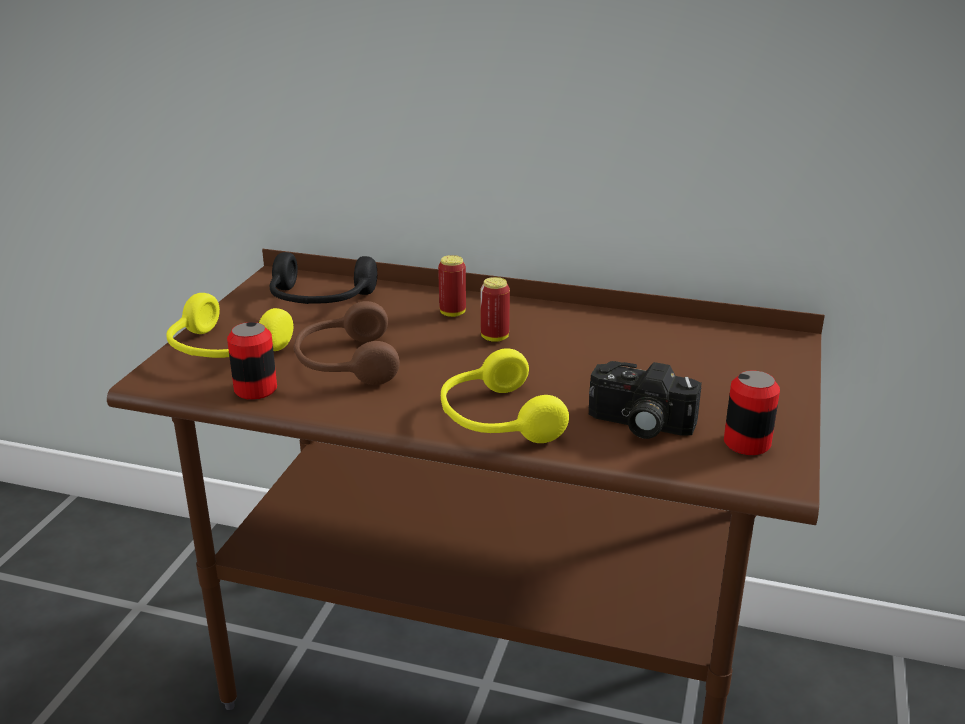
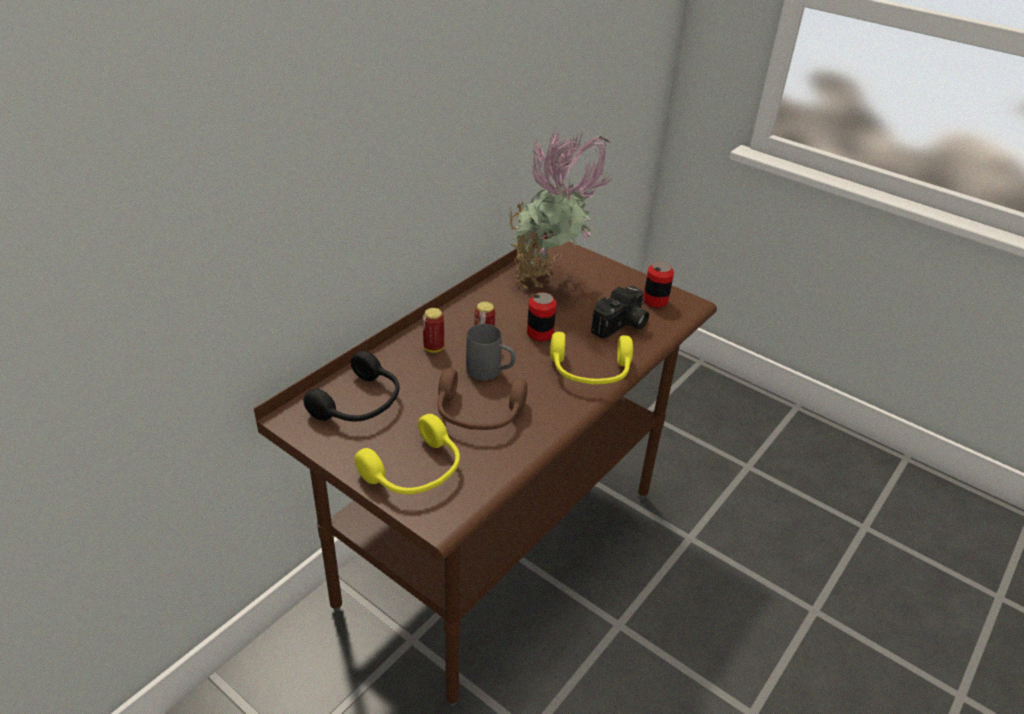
camera: 70 degrees left, 10 degrees up
(255, 389) = (491, 466): can -> can (540, 333)
(434, 354) = (490, 373): none -> grey mug
(686, 351) = (548, 281): none -> potted plant

